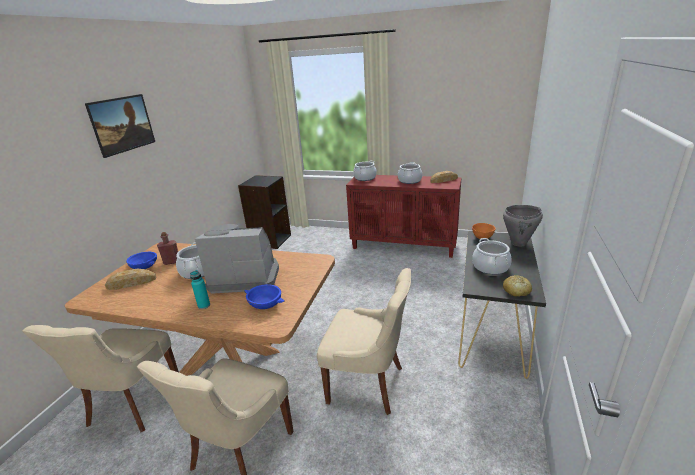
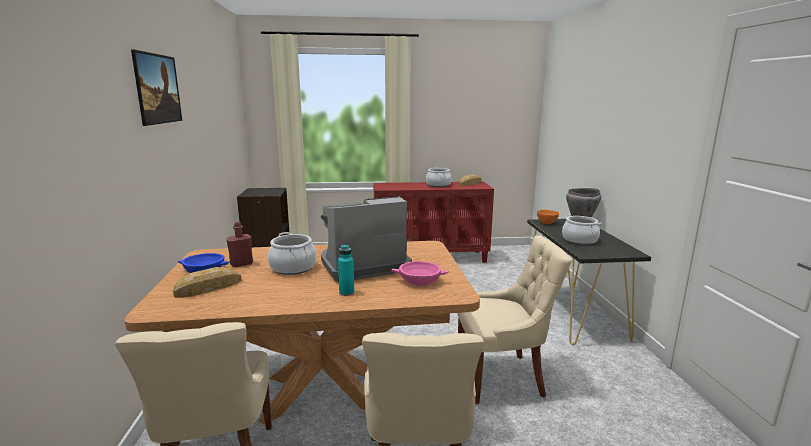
camera: 25 degrees left, 10 degrees down
(266, 303) = (420, 281): blue bowl -> pink bowl
(365, 178) = (388, 185): cooking pot -> none
(516, 291) = (620, 252): bread -> none

